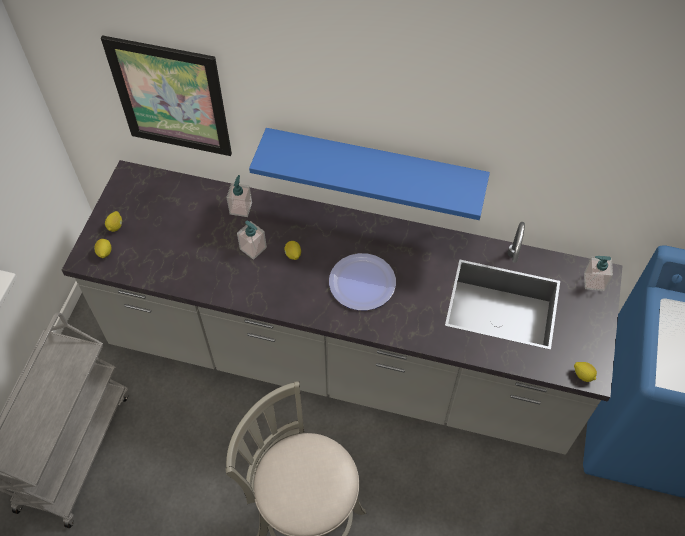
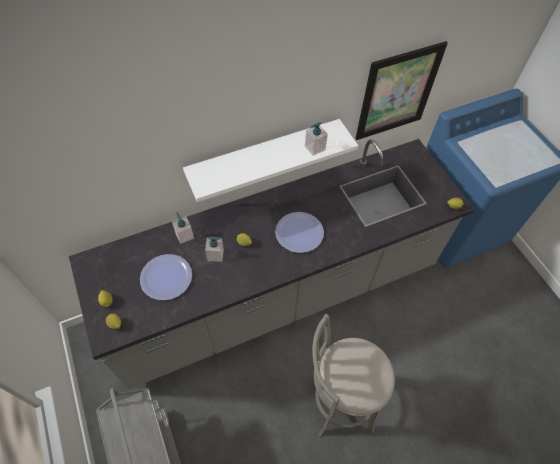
camera: 40 degrees left, 0 degrees up
(171, 97) = (102, 183): picture -> picture (397, 92)
(187, 239) = (166, 277): none -> plate
(374, 167) = (264, 156): blue shelf -> white shelf
(594, 281) = (414, 155): soap dispenser -> soap dispenser (314, 148)

